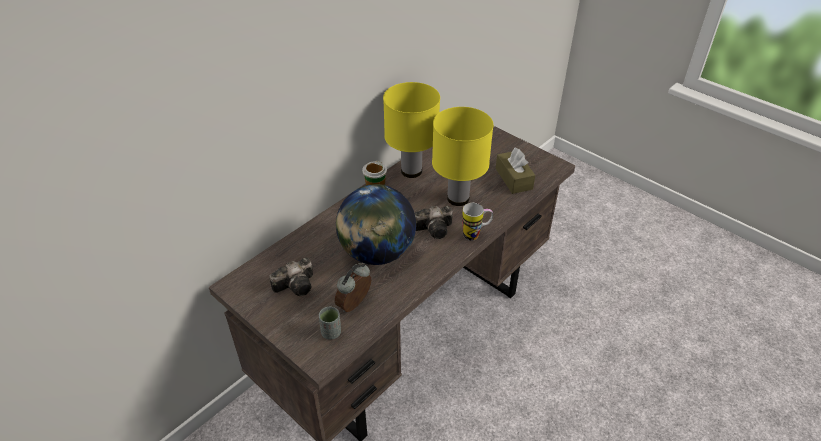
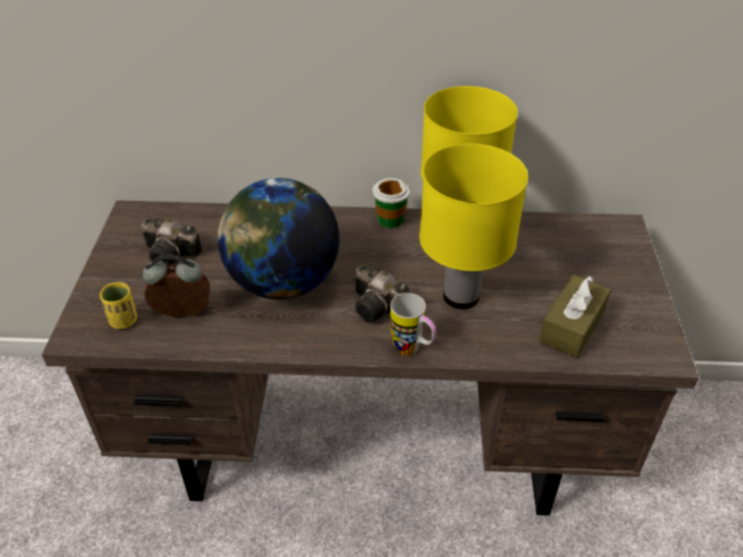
camera: 50 degrees right, 0 degrees up
(331, 332) = (124, 321): grey cup -> yellow cup

